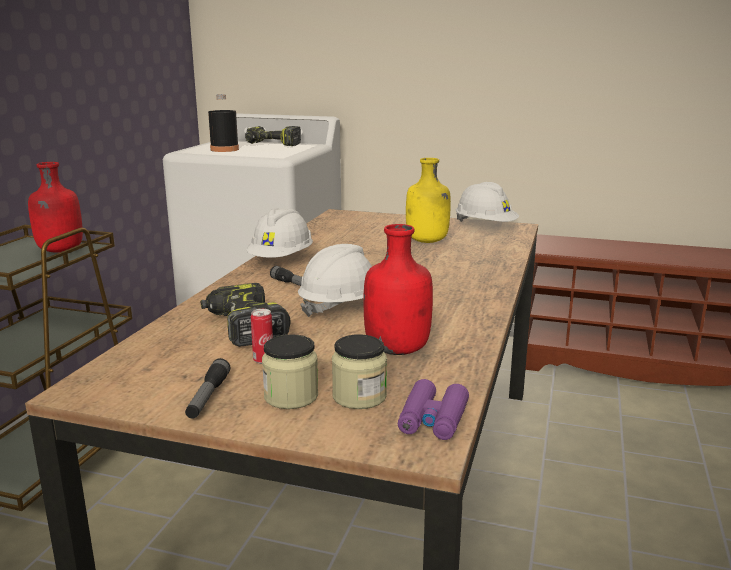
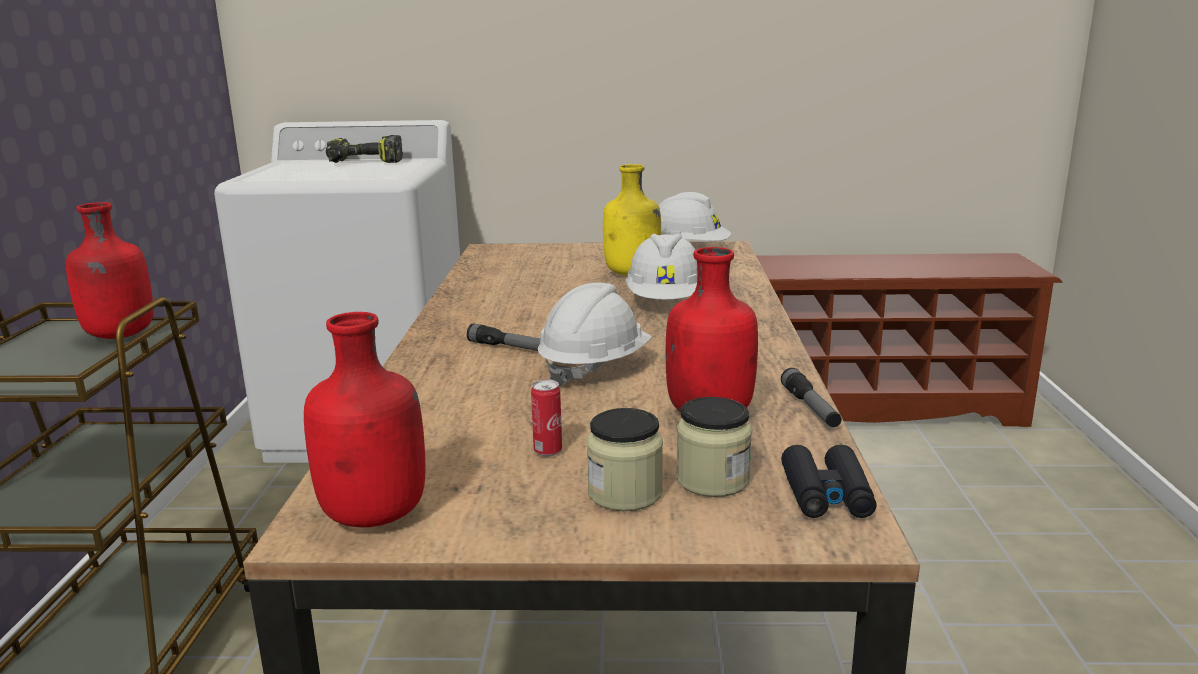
camera: 15 degrees left, 0 degrees up
(123, 386) = (376, 515): none -> red bottle
(208, 397) = (512, 511): flashlight -> flashlight (810, 408)
(224, 149) = (302, 173): black bottle -> none
(244, 327) = (484, 411): power drill -> none
(281, 260) = (461, 316): white hard hat -> white hard hat (665, 302)
(433, 420) = (826, 495): purple binoculars -> black binoculars

